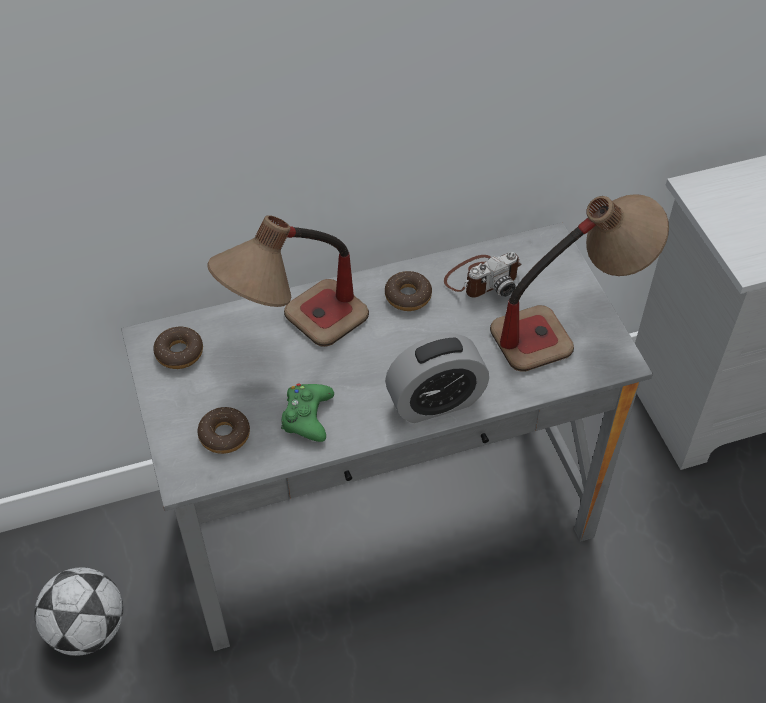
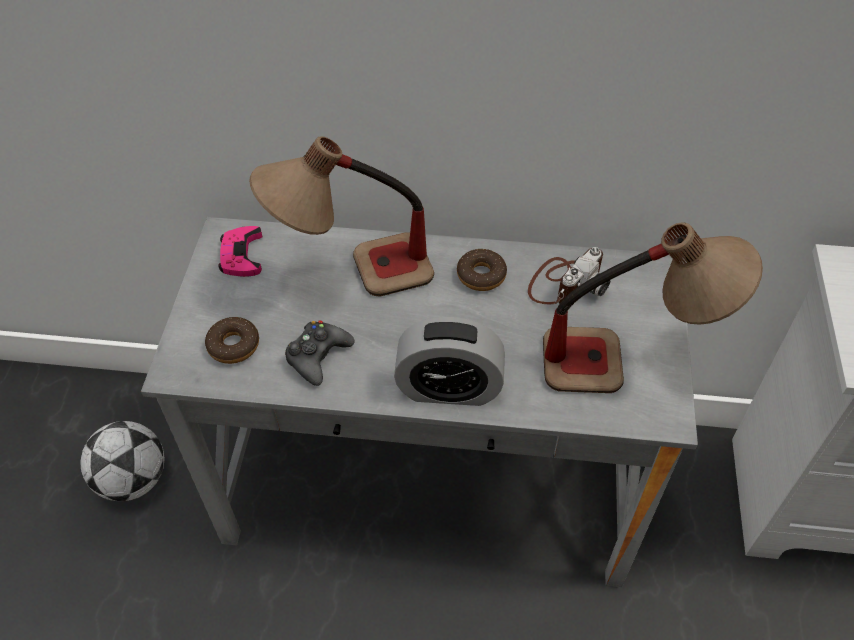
camera: 25 degrees right, 0 degrees up
(179, 353) = (241, 255): donut -> pink game controller
(307, 416) = (318, 356): green game controller -> black game controller
(482, 279) = (565, 283): camera -> camera turned 45 degrees counterclockwise

